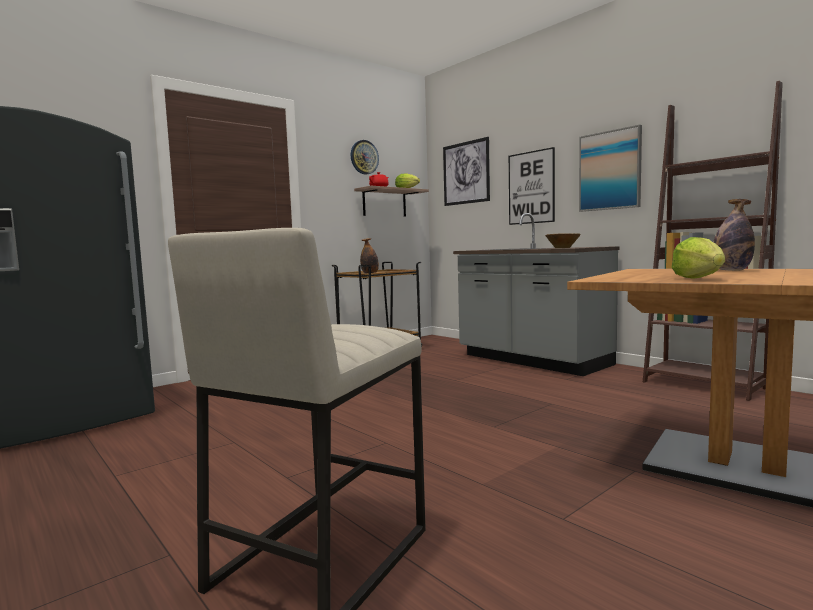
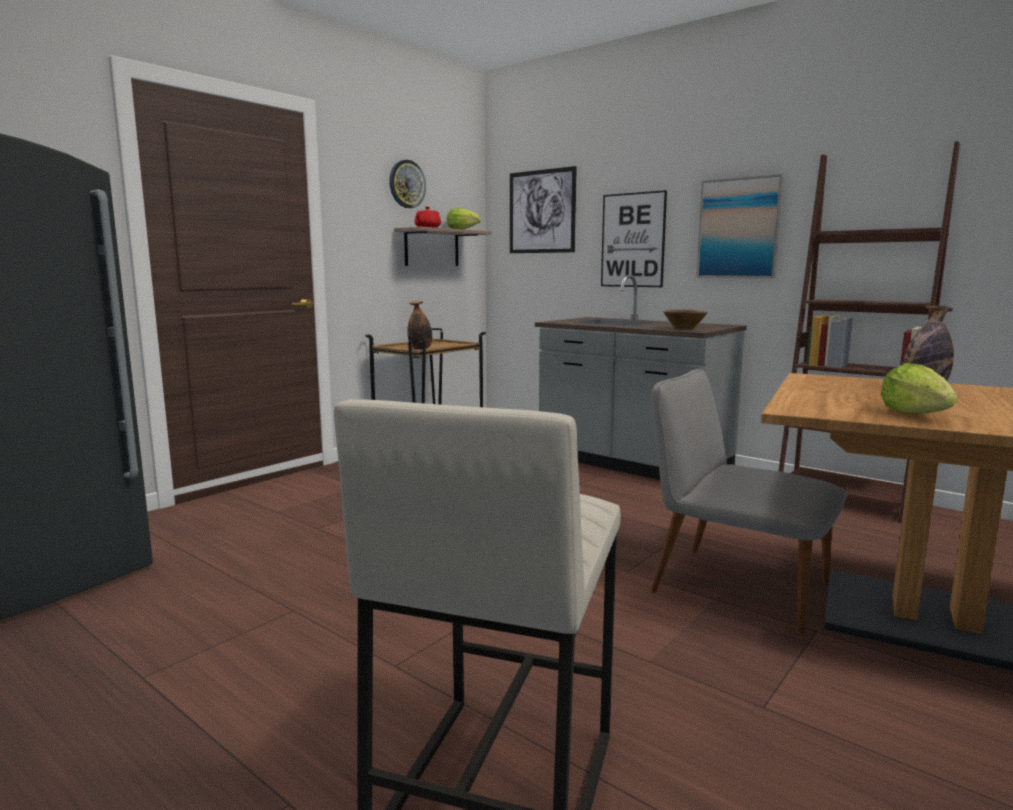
camera: 10 degrees left, 5 degrees up
(583, 439) = (740, 587): none -> grey chair

